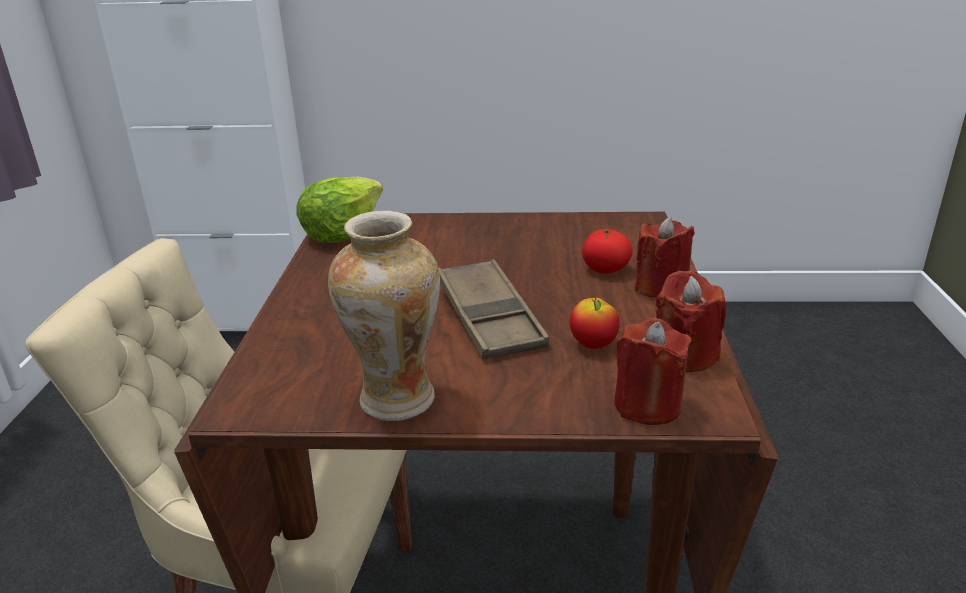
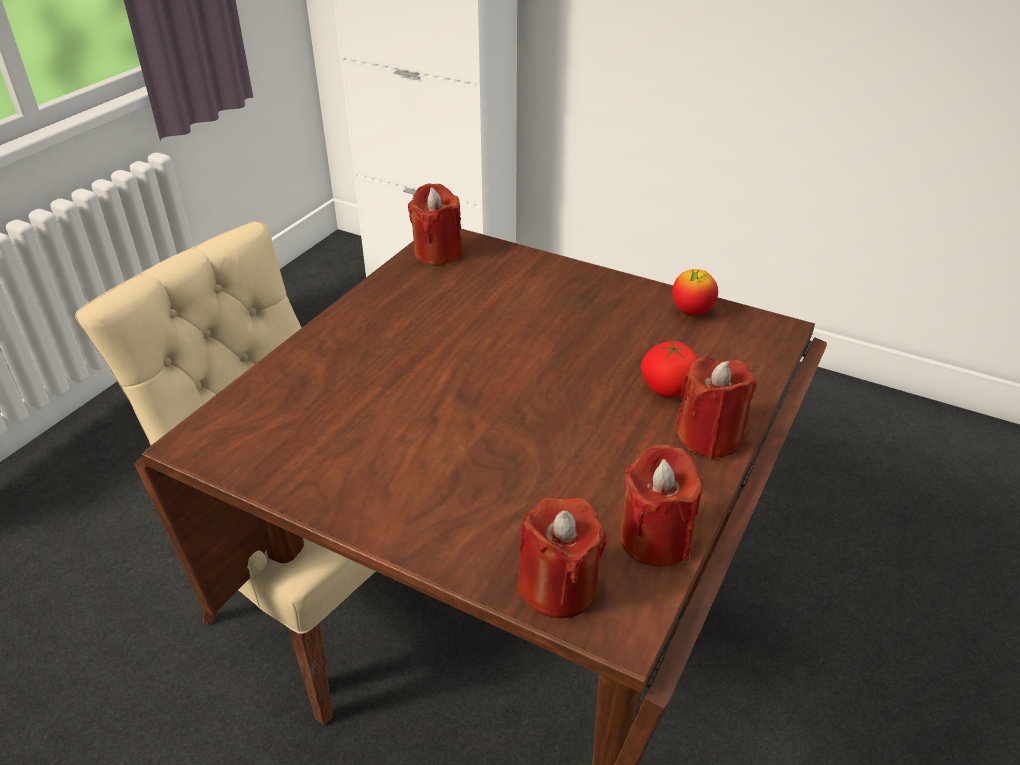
camera: 25 degrees right, 10 degrees up
(342, 231) = (438, 253): lettuce -> red candle
(395, 401) = (327, 484): vase -> none
(489, 317) = (492, 413): brown tray -> none
(593, 345) = (568, 487): apple -> apple (691, 312)

